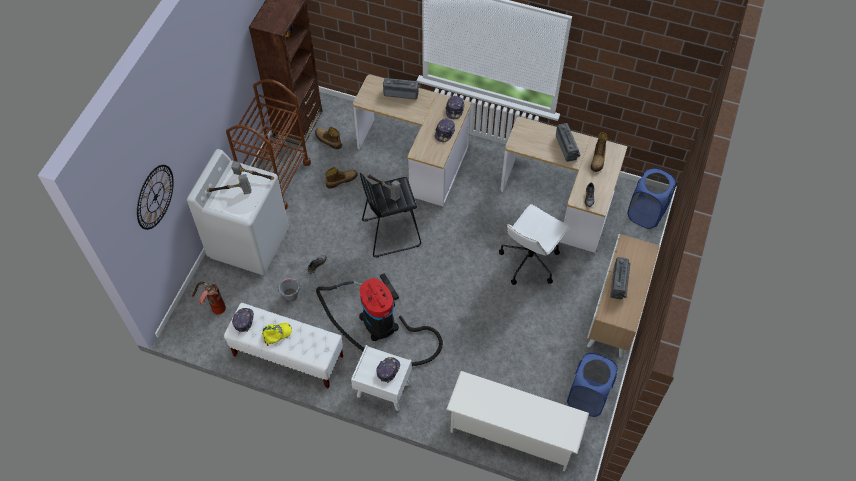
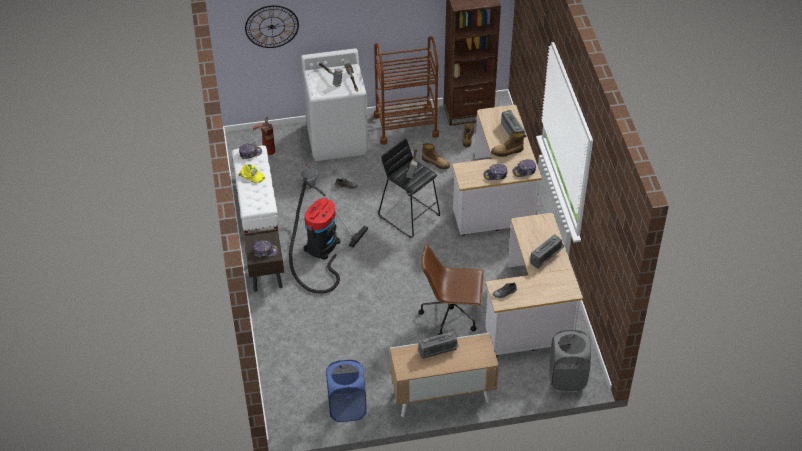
camera: 60 degrees right, 10 degrees down
(382, 390) = (265, 274): white nightstand -> brown nightstand
(512, 432) = (282, 371): white shoe rack -> none
(529, 260) = (451, 315): white office chair -> brown office chair
(598, 159) = (551, 283): boot -> boot (507, 152)
(646, 213) = (567, 377): blue laundry basket -> grey laundry basket

